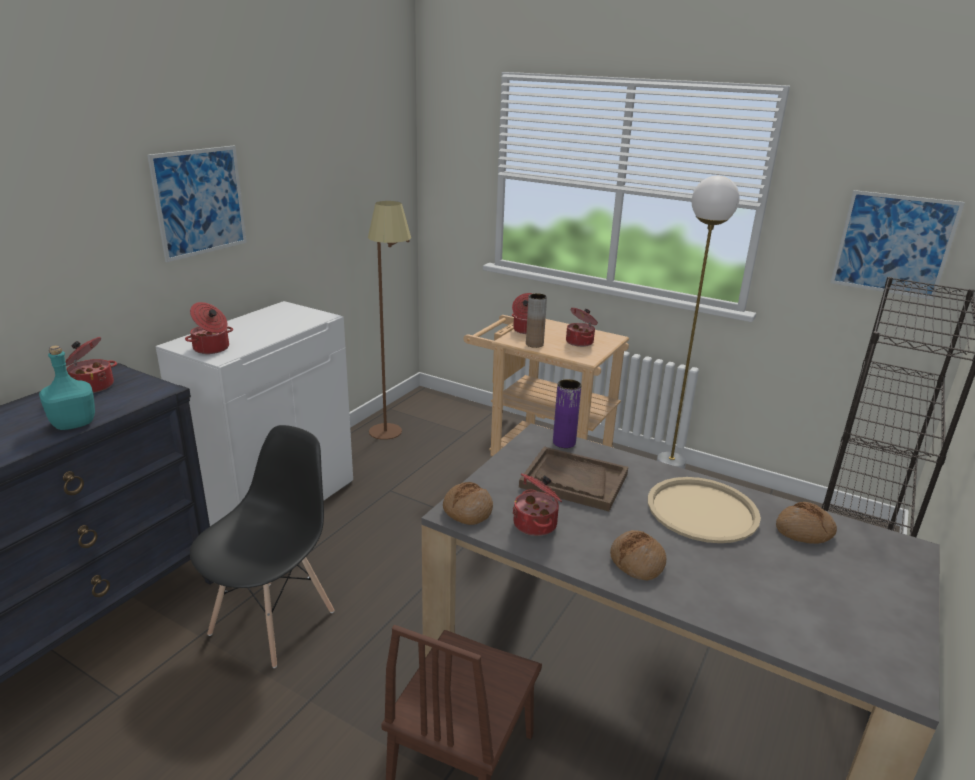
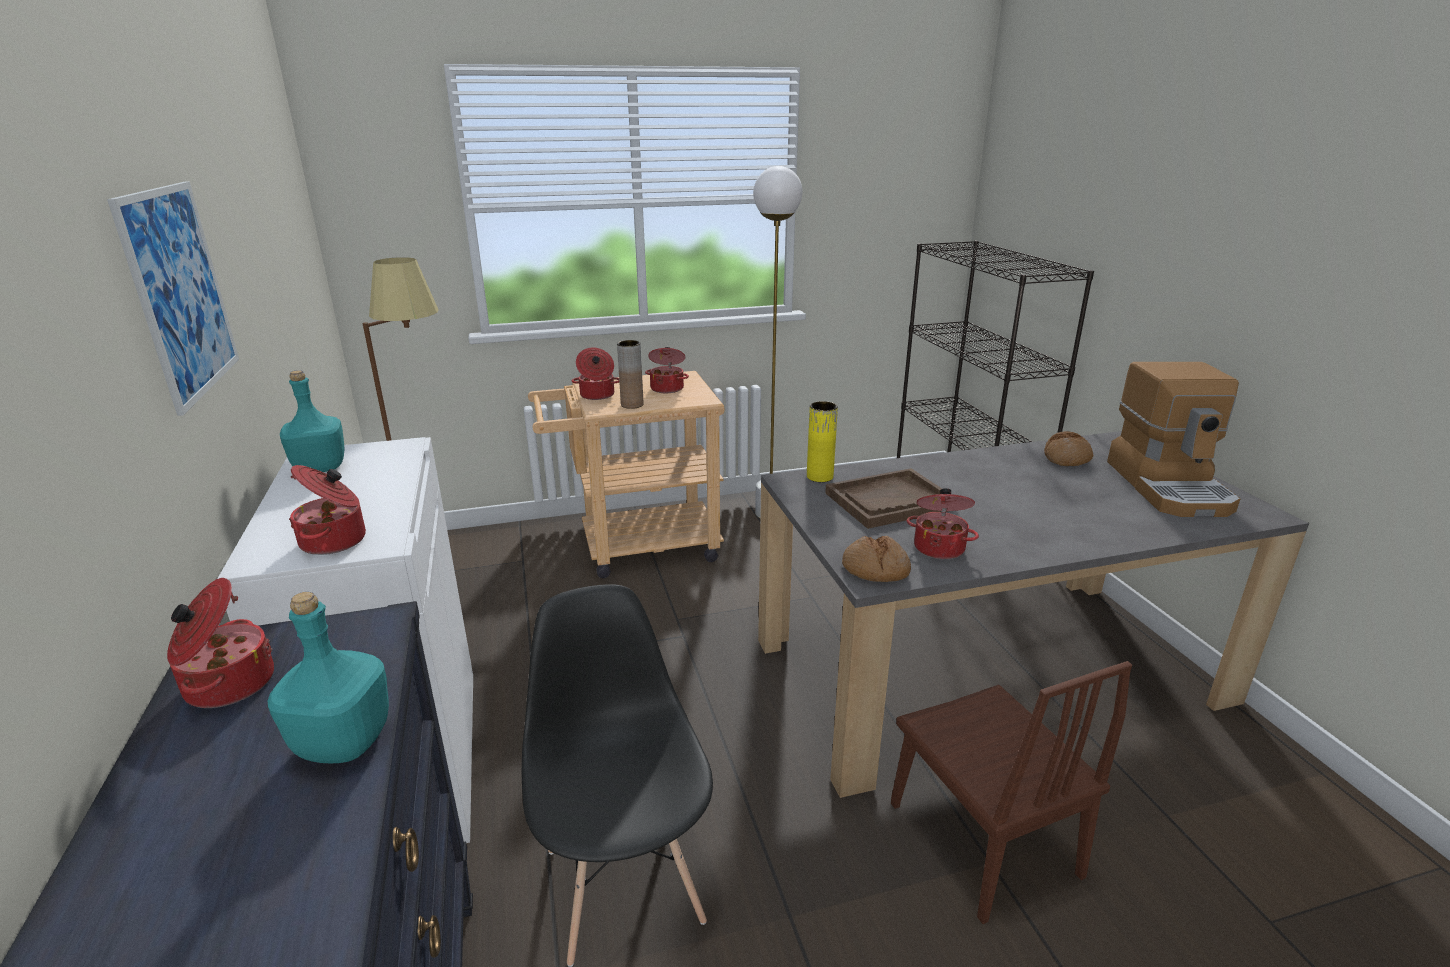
camera: 45 degrees left, 0 degrees up
(275, 313) = (320, 467): none -> turquoise bottle
(564, 442) = (819, 477): purple vase -> yellow vase
(637, 562) = (1045, 532): bread -> none
(702, 510) = (1000, 476): beige tray -> none
(854, 605) = (1170, 486): none -> coffee machine
(893, 244) = (905, 215): picture -> none

